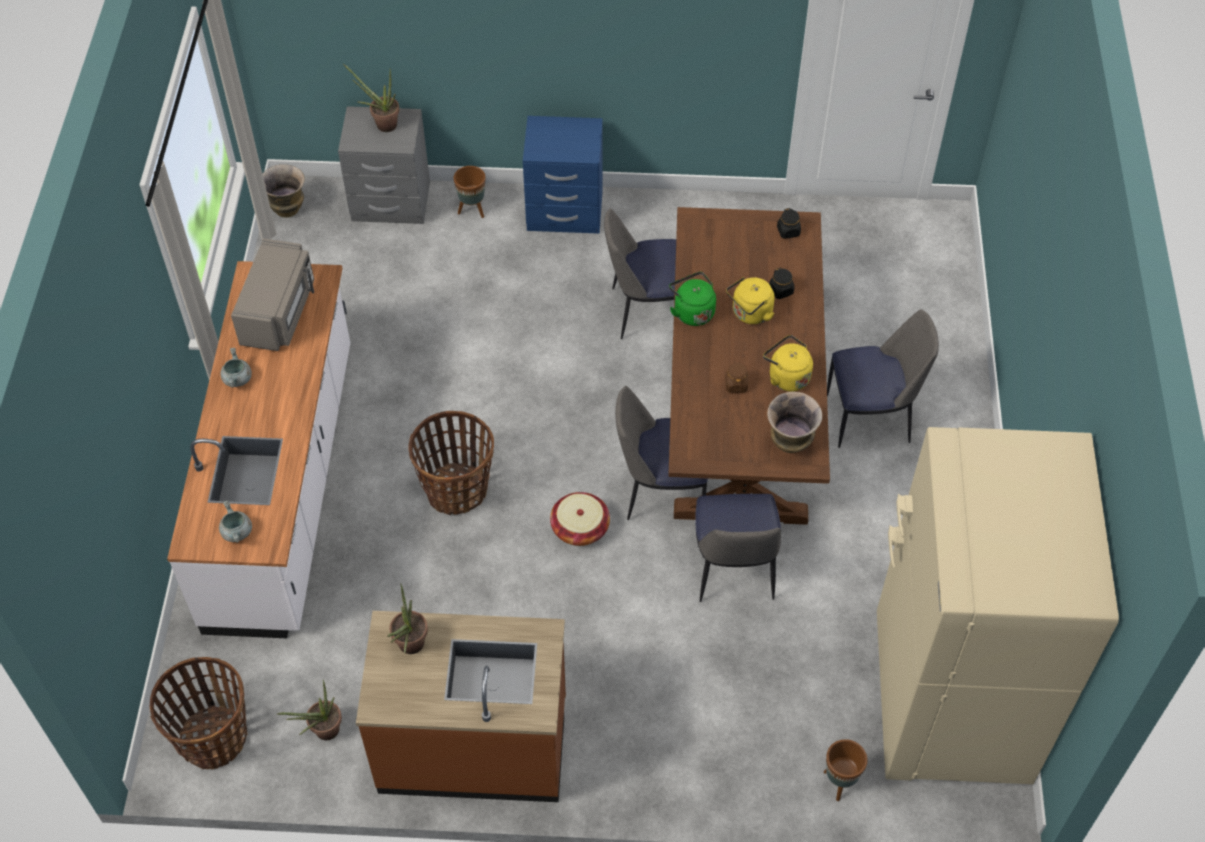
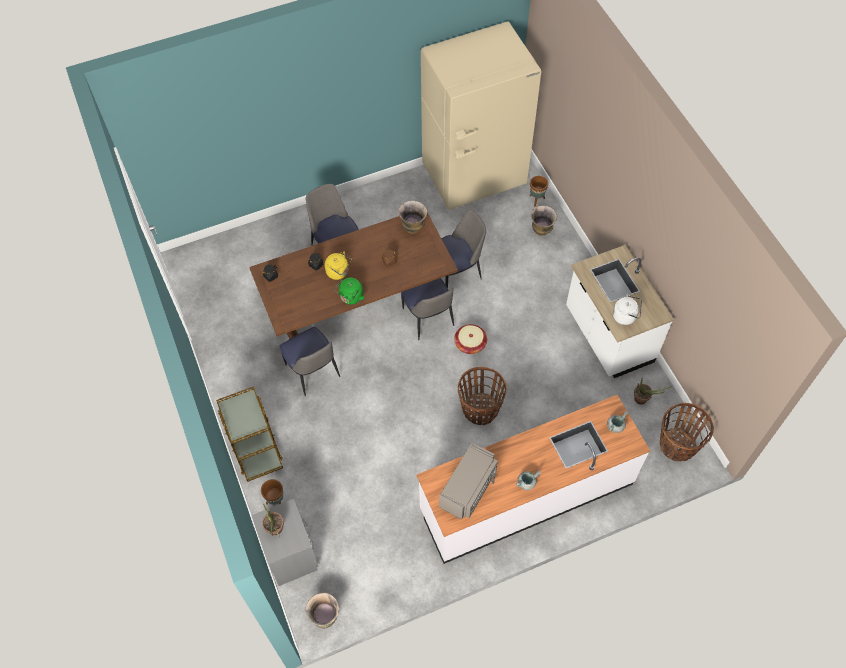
camera: 115 degrees left, 5 degrees up
(279, 312) = (468, 488): grey microwave -> grey microwave turned 135 degrees clockwise
(409, 648) = (625, 316): potted plant -> white kettle
(473, 745) = (607, 336): brown counter -> white counter
(564, 212) = (255, 448): blue nightstand -> brown cart
(759, 754) = (541, 231): none -> vase
(786, 376) = (372, 243): yellow kettle -> none

